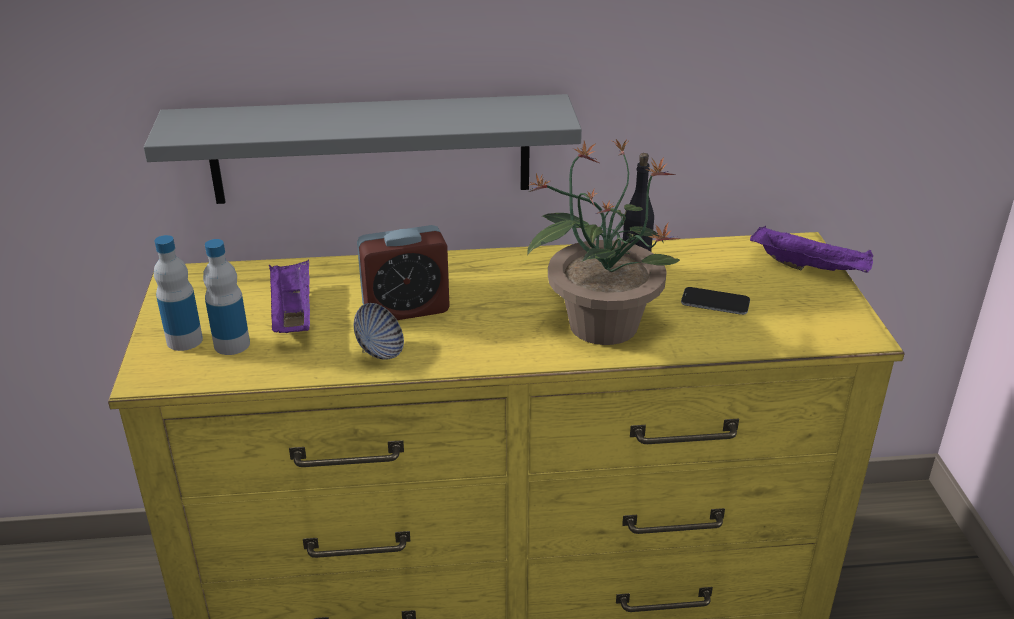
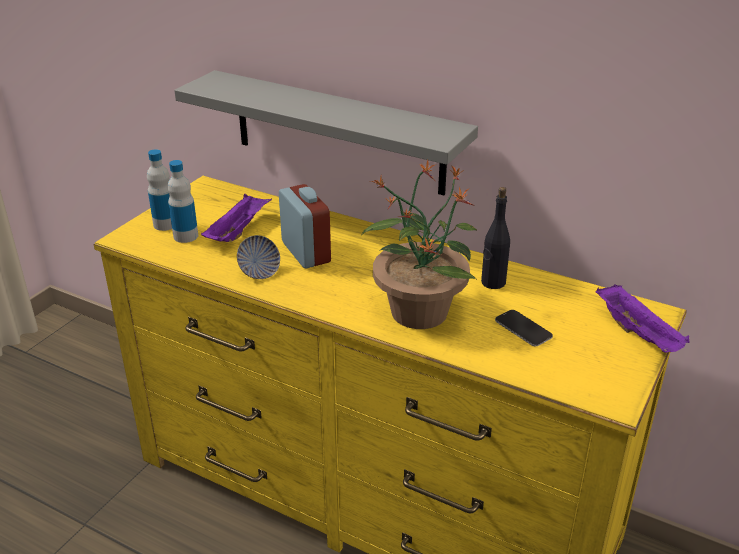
camera: 35 degrees right, 0 degrees up
(406, 309) = (306, 252): alarm clock -> alarm clock turned 135 degrees counterclockwise

